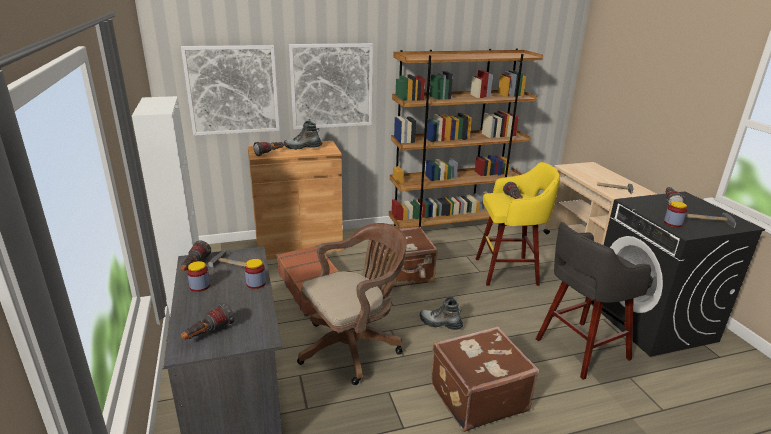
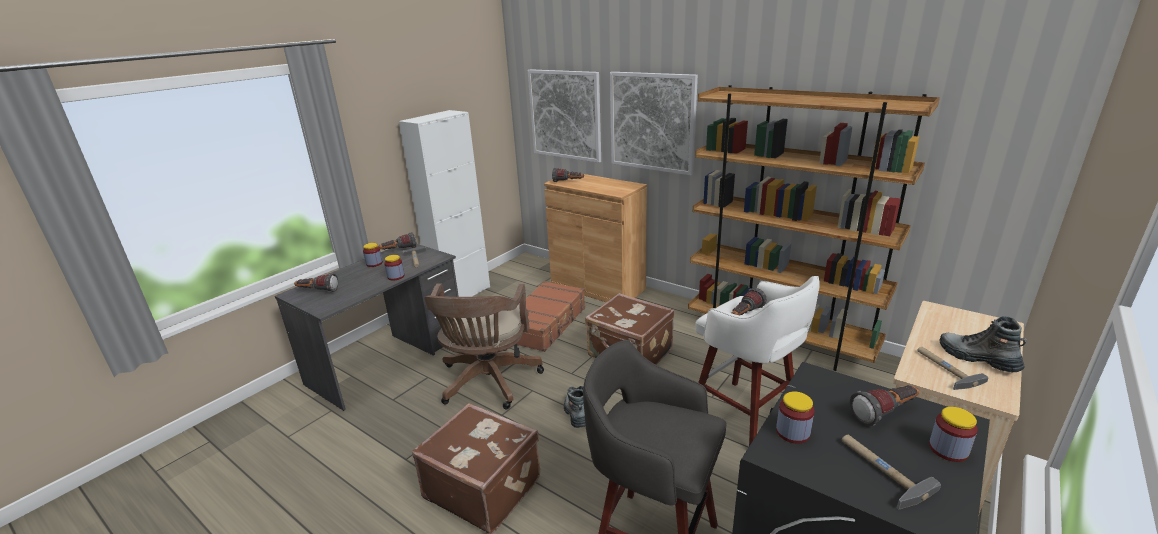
camera: 55 degrees right, 0 degrees up
(303, 147) = (605, 184): boot -> boot (977, 359)
(354, 346) = (488, 383): brown office chair -> brown office chair turned 75 degrees clockwise
(508, 271) = (745, 417): yellow stool -> white stool
(701, 205) = (948, 449): none -> jar

